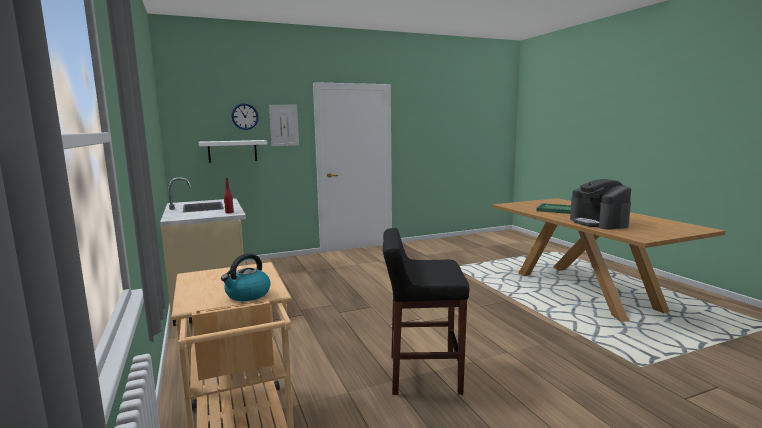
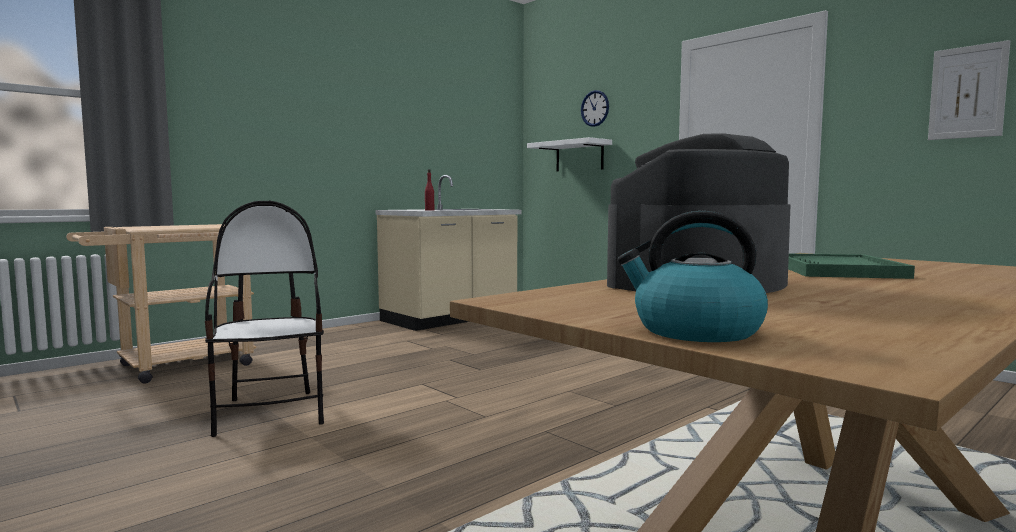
camera: 70 degrees right, 5 degrees down
(247, 295) = (141, 227): kettle -> kettle (695, 331)
(284, 125) = (638, 116): picture -> picture (967, 92)
(422, 374) = (271, 413): black stool -> chair

